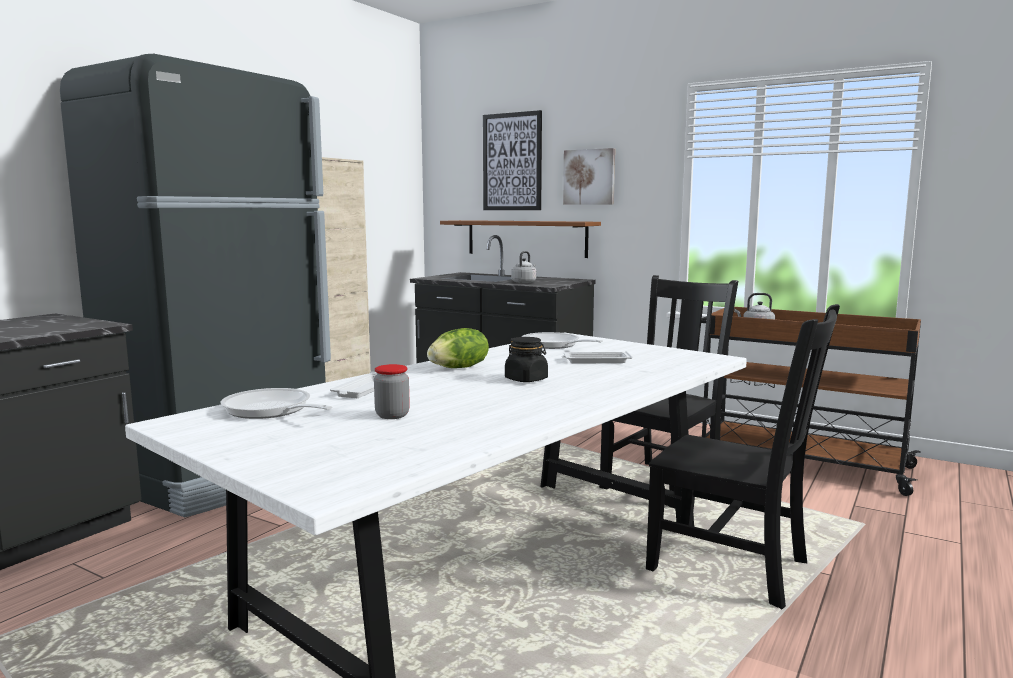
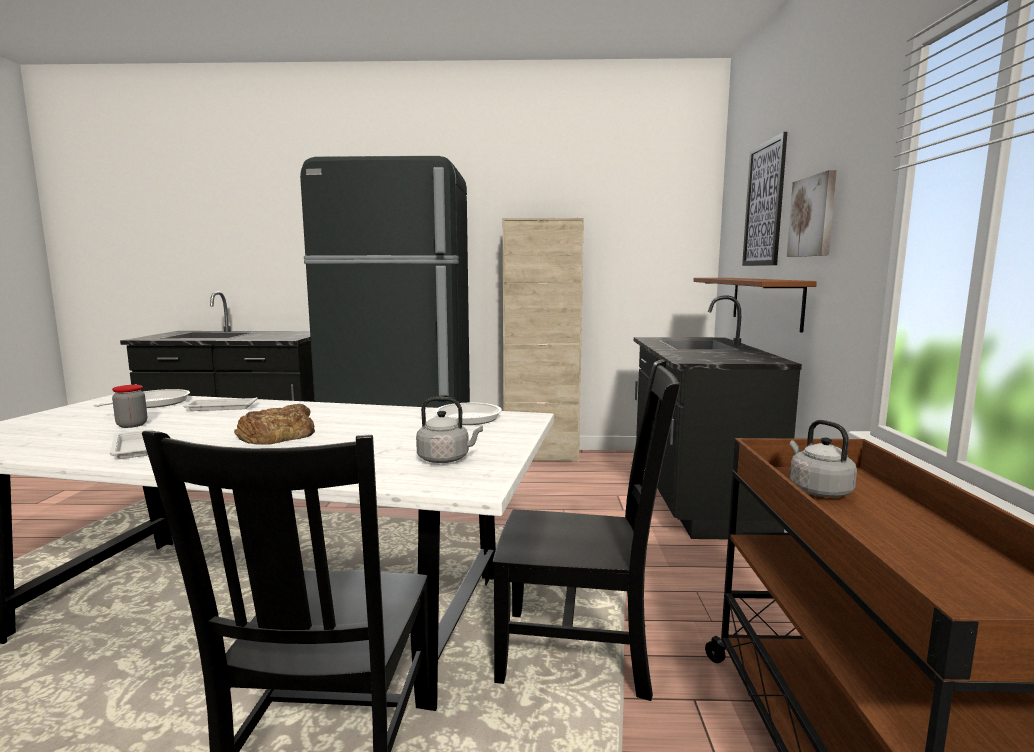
camera: 60 degrees right, 0 degrees up
(459, 368) = (318, 413): lettuce -> none
(524, 282) = (692, 354): grey kettle -> grey kettle (446, 459)
(526, 379) = (278, 434): black jar -> bread
(595, 361) = (391, 442): white tray -> white tray (134, 448)

